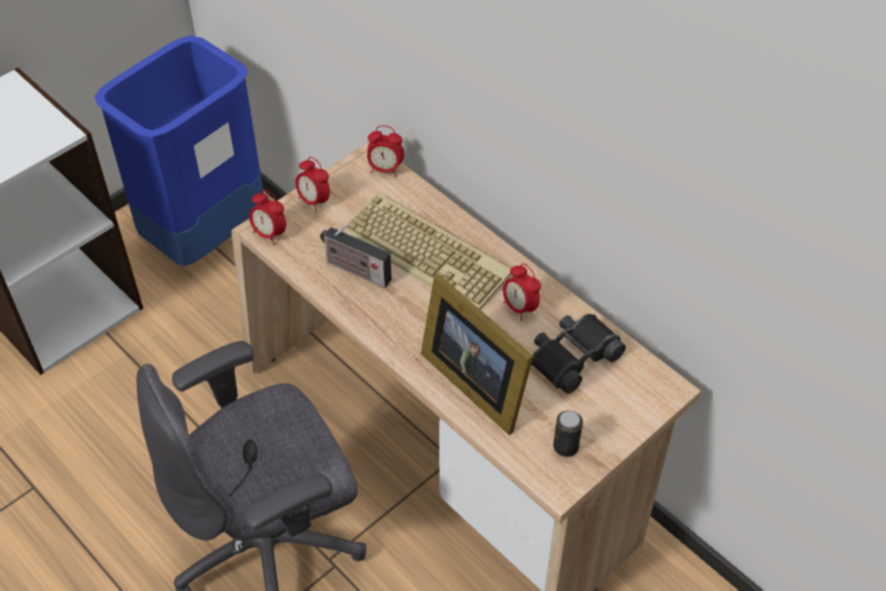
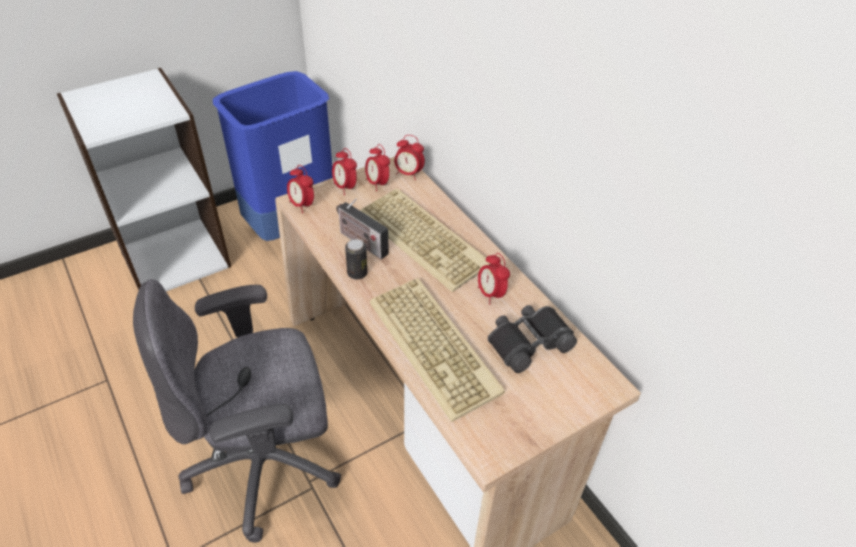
camera: 10 degrees right, 5 degrees down
(351, 189) = (377, 183): none -> alarm clock
(475, 380) = (436, 346): picture frame -> keyboard
(565, 447) = (504, 420): can -> can (357, 273)

